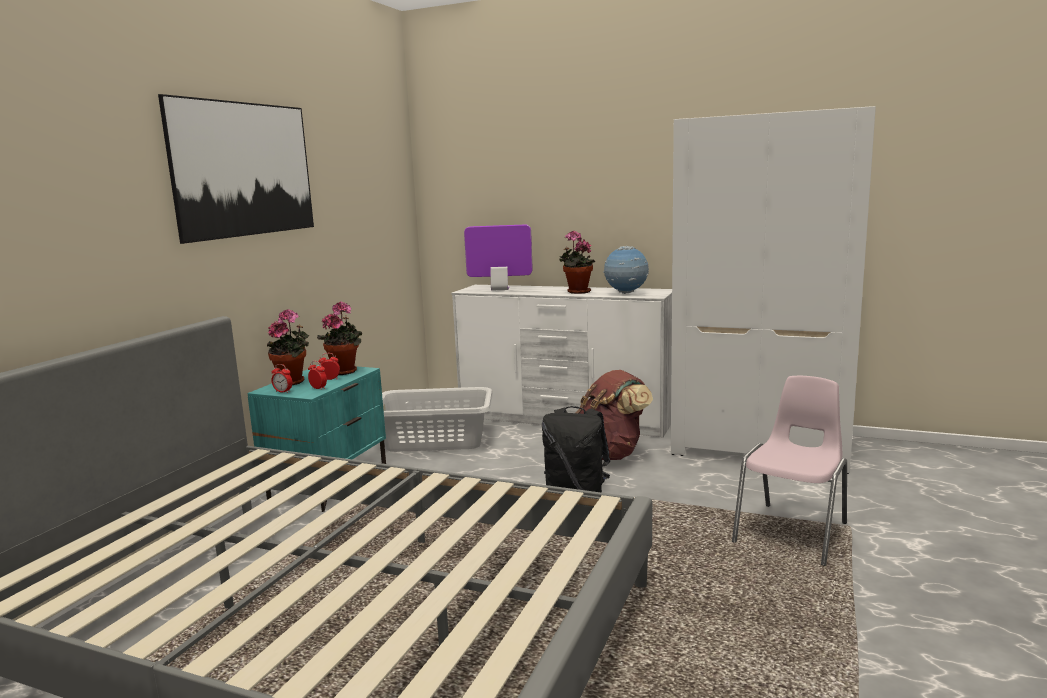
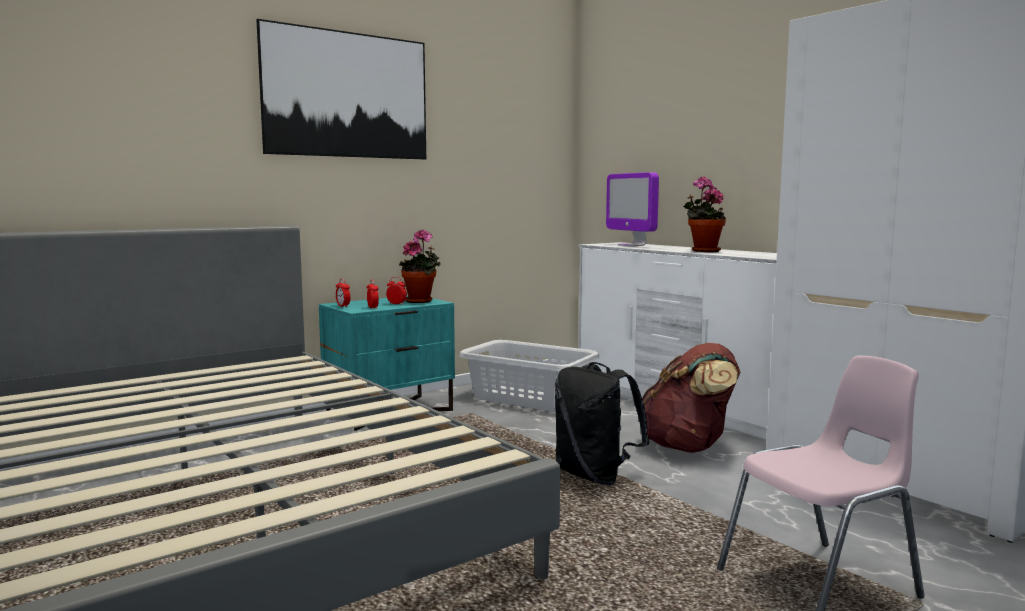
camera: 30 degrees right, 5 degrees down
(293, 382) = (366, 302): potted plant -> none
(500, 289) = (631, 245): monitor -> monitor turned 150 degrees counterclockwise
(626, 293) = (755, 255): globe -> none

